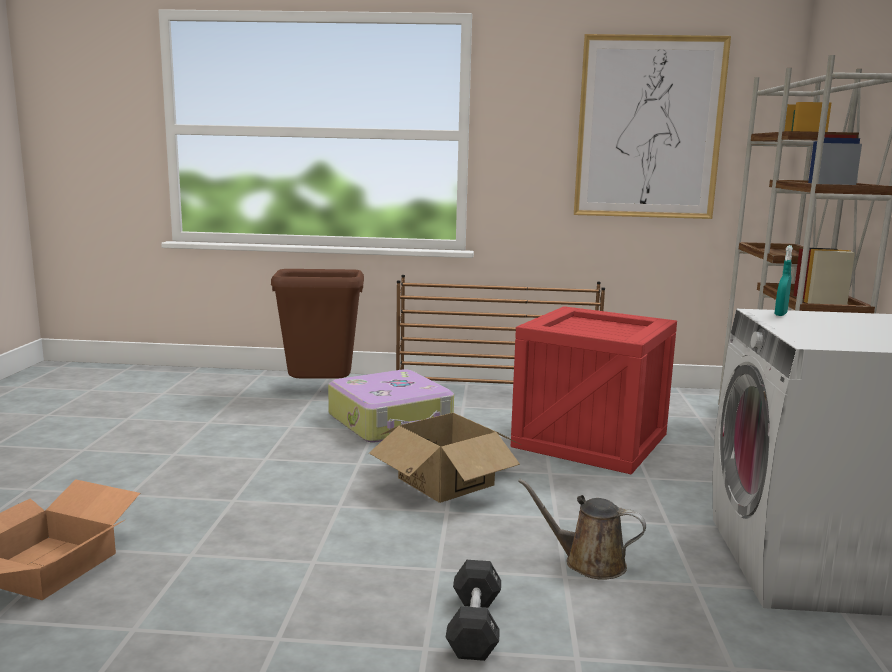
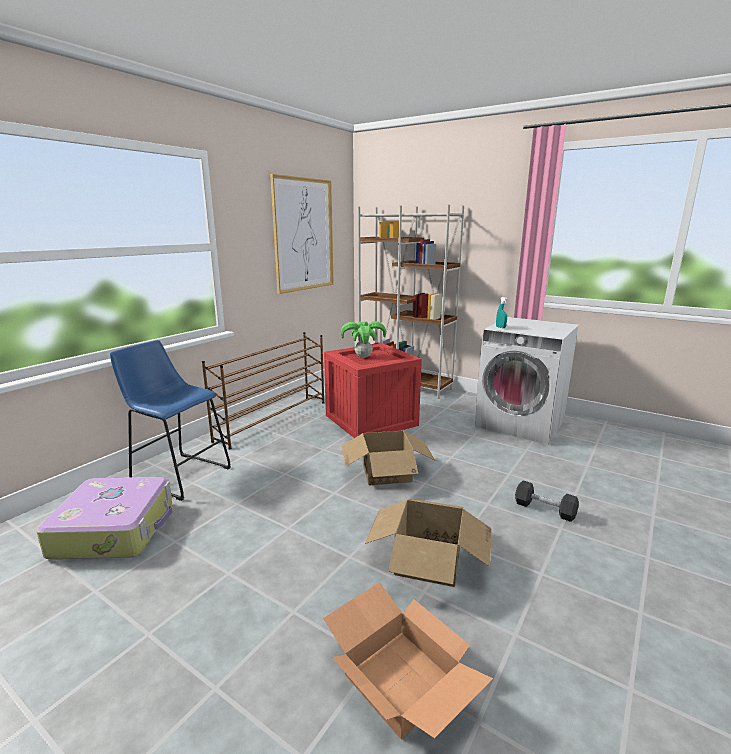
camera: 60 degrees left, 5 degrees up
(256, 546) = (428, 560): none -> cardboard box
(321, 390) = (178, 474): brown trash can -> blue stool
(391, 421) = (278, 464): suitcase -> suitcase (115, 529)
(588, 562) = (499, 464): brown watering can -> none
(595, 325) = (363, 357): none -> potted plant

